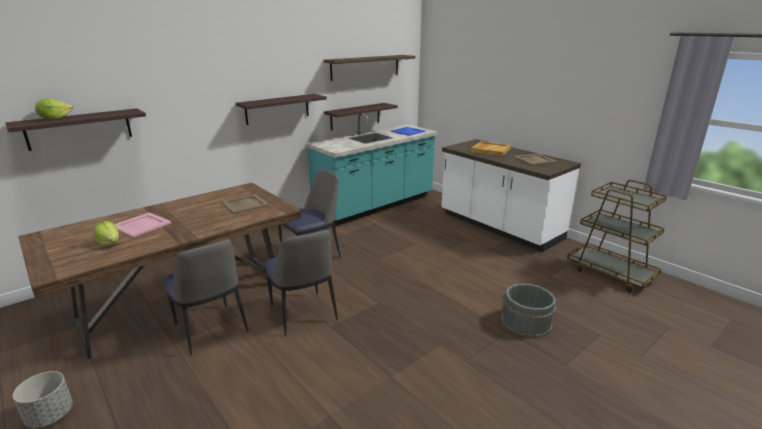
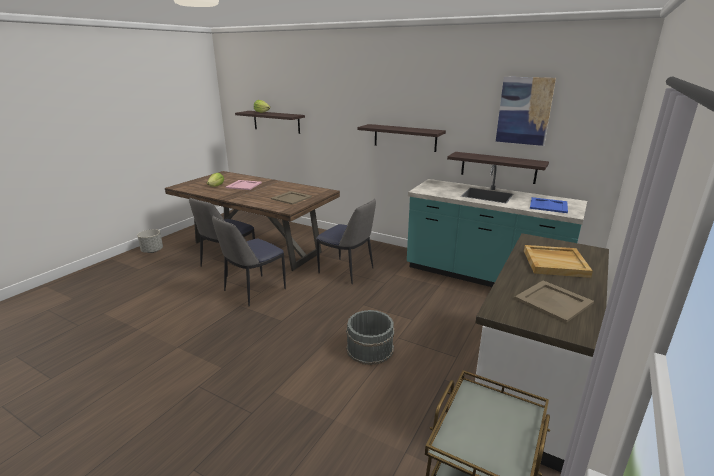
camera: 70 degrees right, 0 degrees up
(365, 67) = (524, 111): shelf -> picture
(526, 322) = (273, 428): grey bucket -> grey bucket (369, 348)

